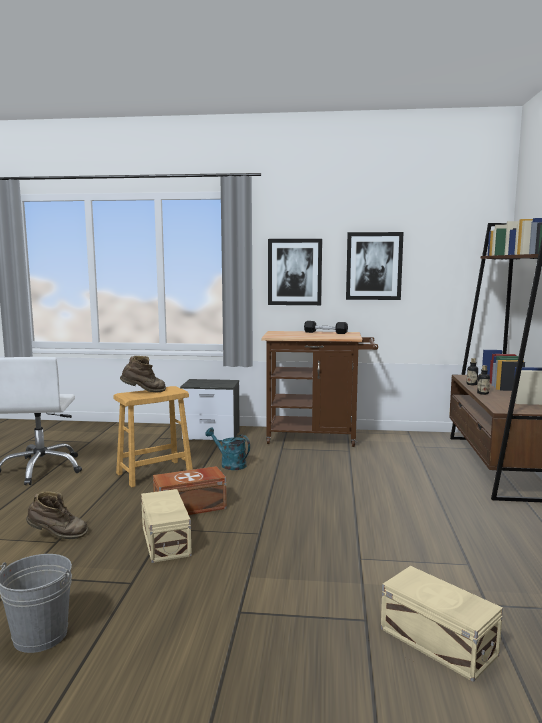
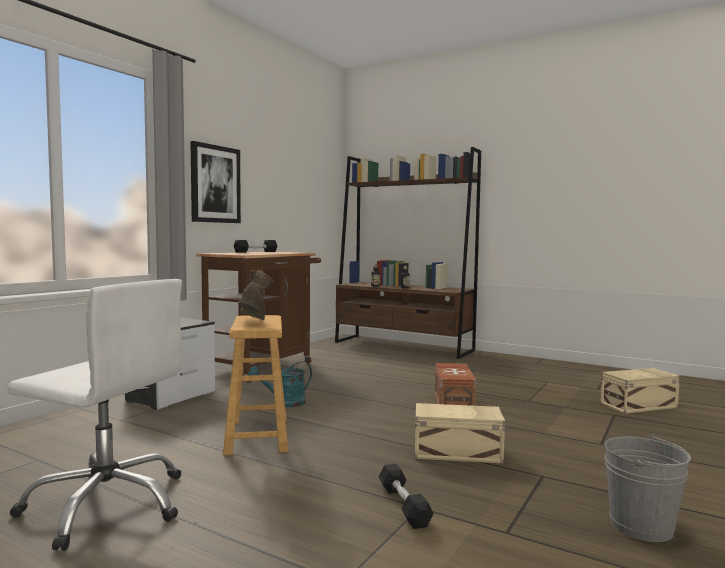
camera: 65 degrees left, 5 degrees down
(57, 536) = (403, 505): brown boot -> black dumbbell
(191, 507) = (383, 432): brown storage box -> brown storage box (454, 402)
(374, 266) = (274, 185): picture -> none

